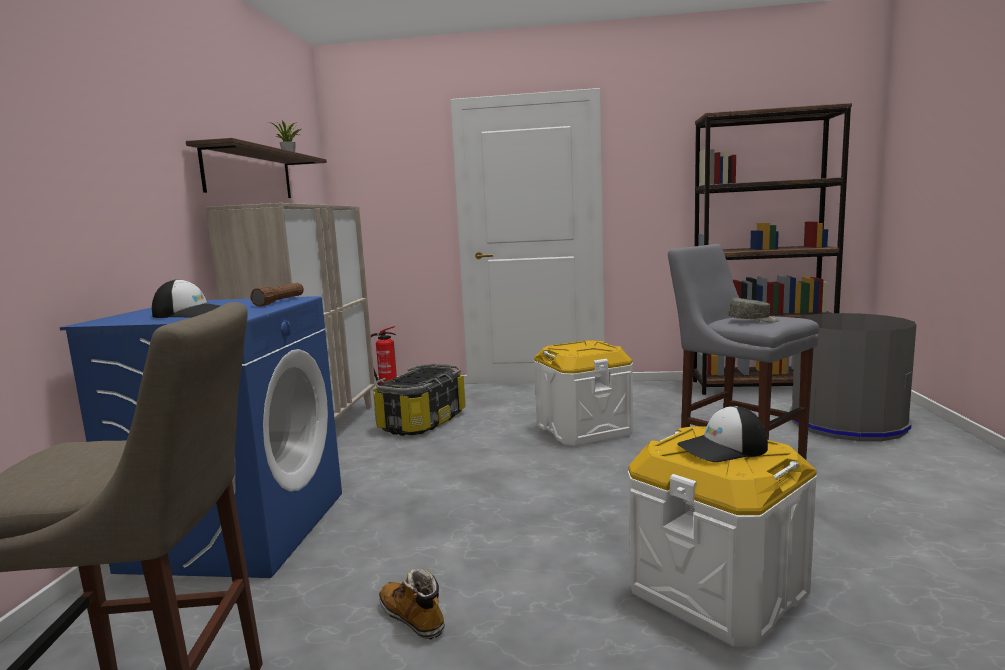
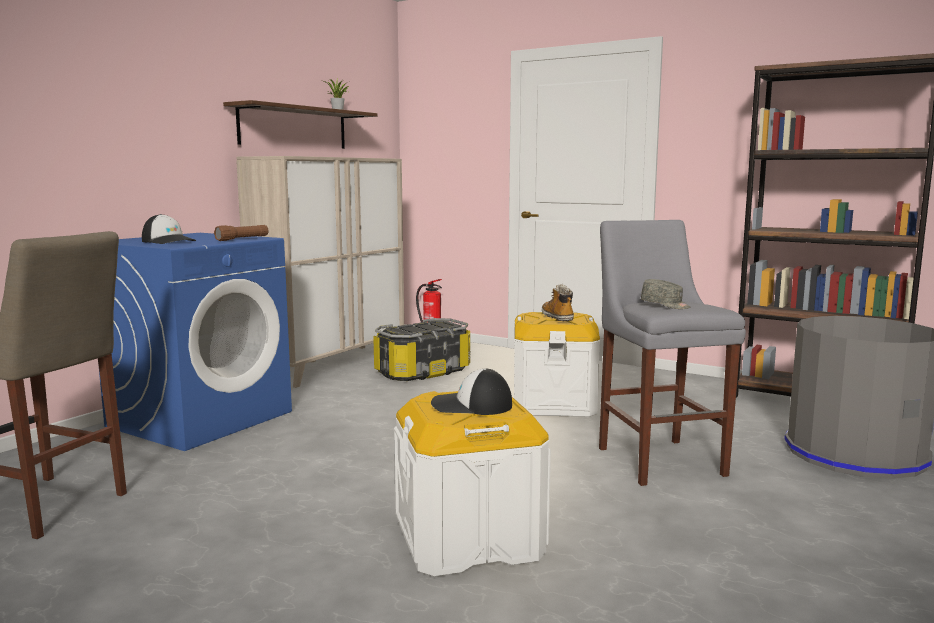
camera: 25 degrees right, 0 degrees up
(412, 618) = (236, 495): boot -> boot (557, 317)

